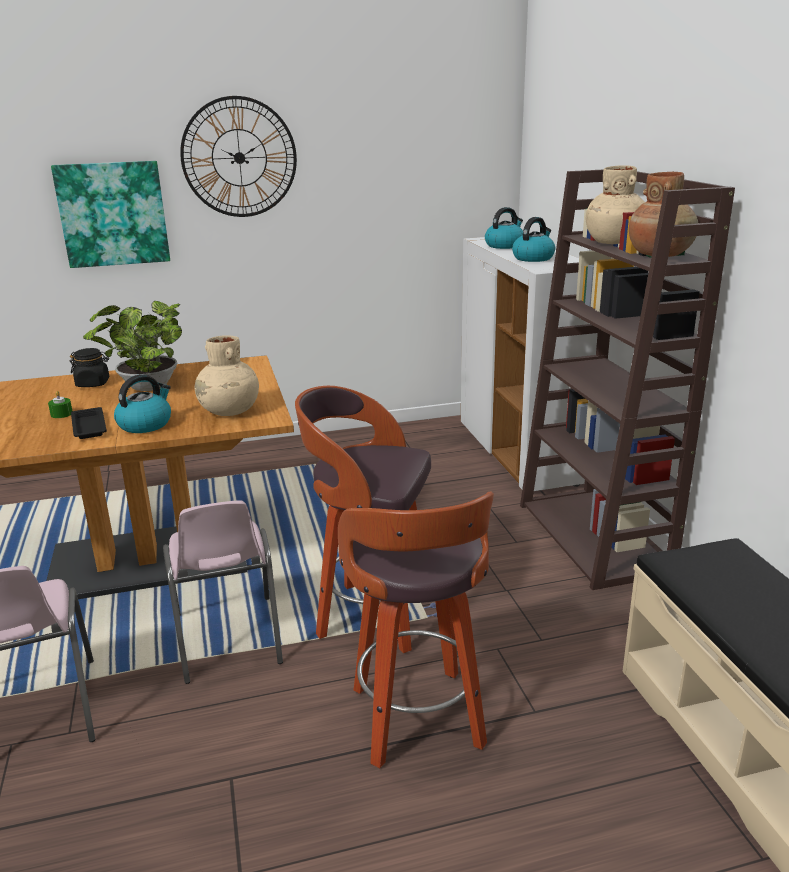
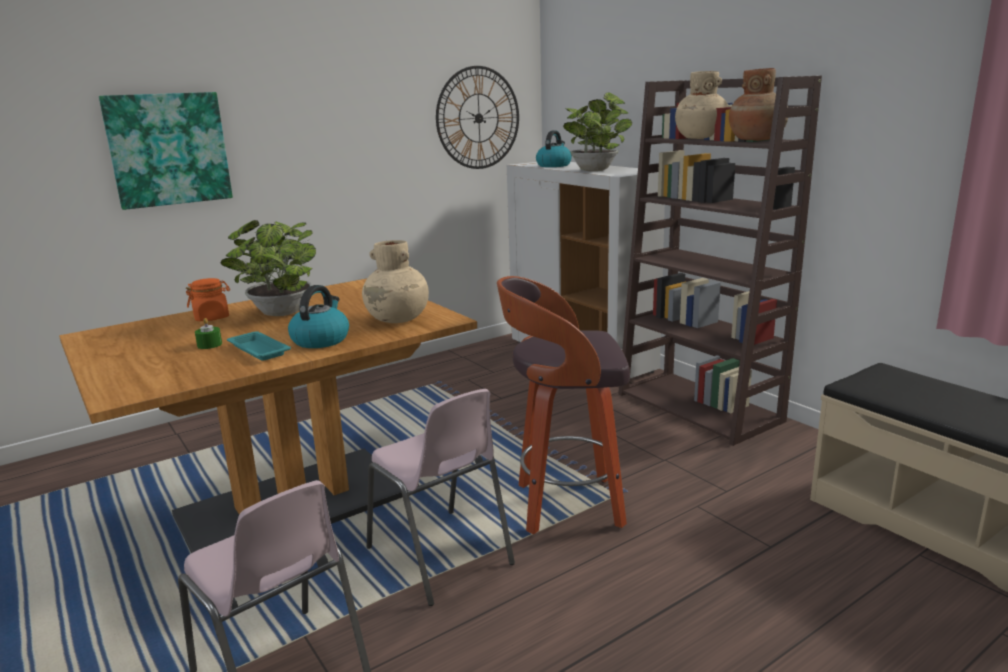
camera: 20 degrees left, 5 degrees down
(89, 426) = (258, 350): black tray -> turquoise tray
(93, 383) = (212, 317): black jar -> orange jar
(239, 158) = (298, 90): wall clock -> wall clock (478, 118)
(418, 720) = (682, 579): stool -> none
(533, 258) = (596, 169): kettle -> potted plant

